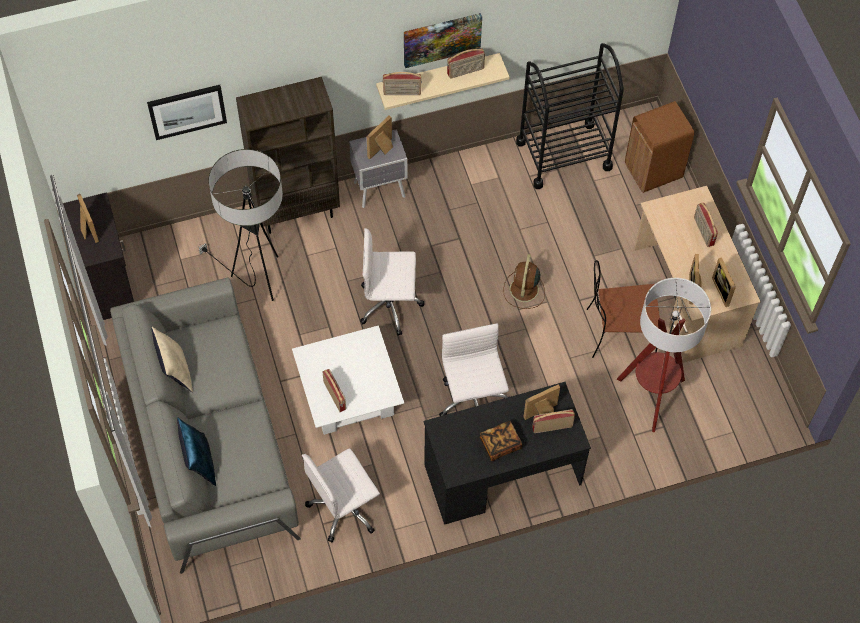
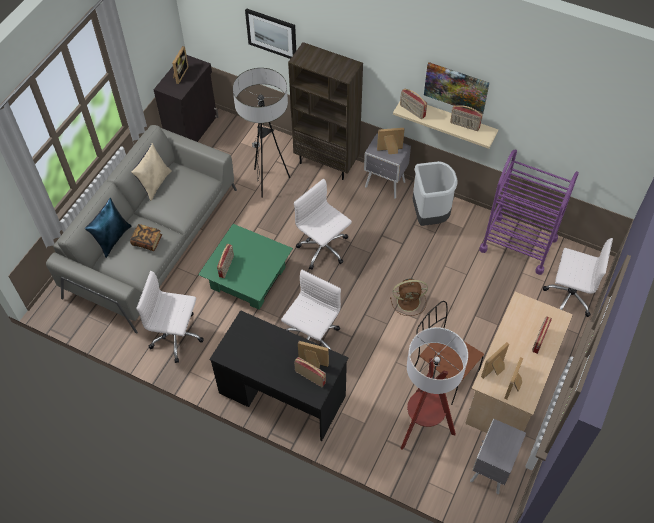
camera: 45 degrees right, 5 degrees down
(349, 393) = (248, 278): white coffee table -> green coffee table
(456, 189) = (430, 216): none -> grey trash can
(500, 444) = (268, 361): book -> book (147, 241)
(524, 290) = (409, 301): brown fan -> brown fan turned 150 degrees counterclockwise
(563, 154) = (518, 244): black cart -> purple cart
(654, 171) = (568, 296): brown trash can -> white office chair
(741, 386) = (490, 471): none -> grey nightstand

